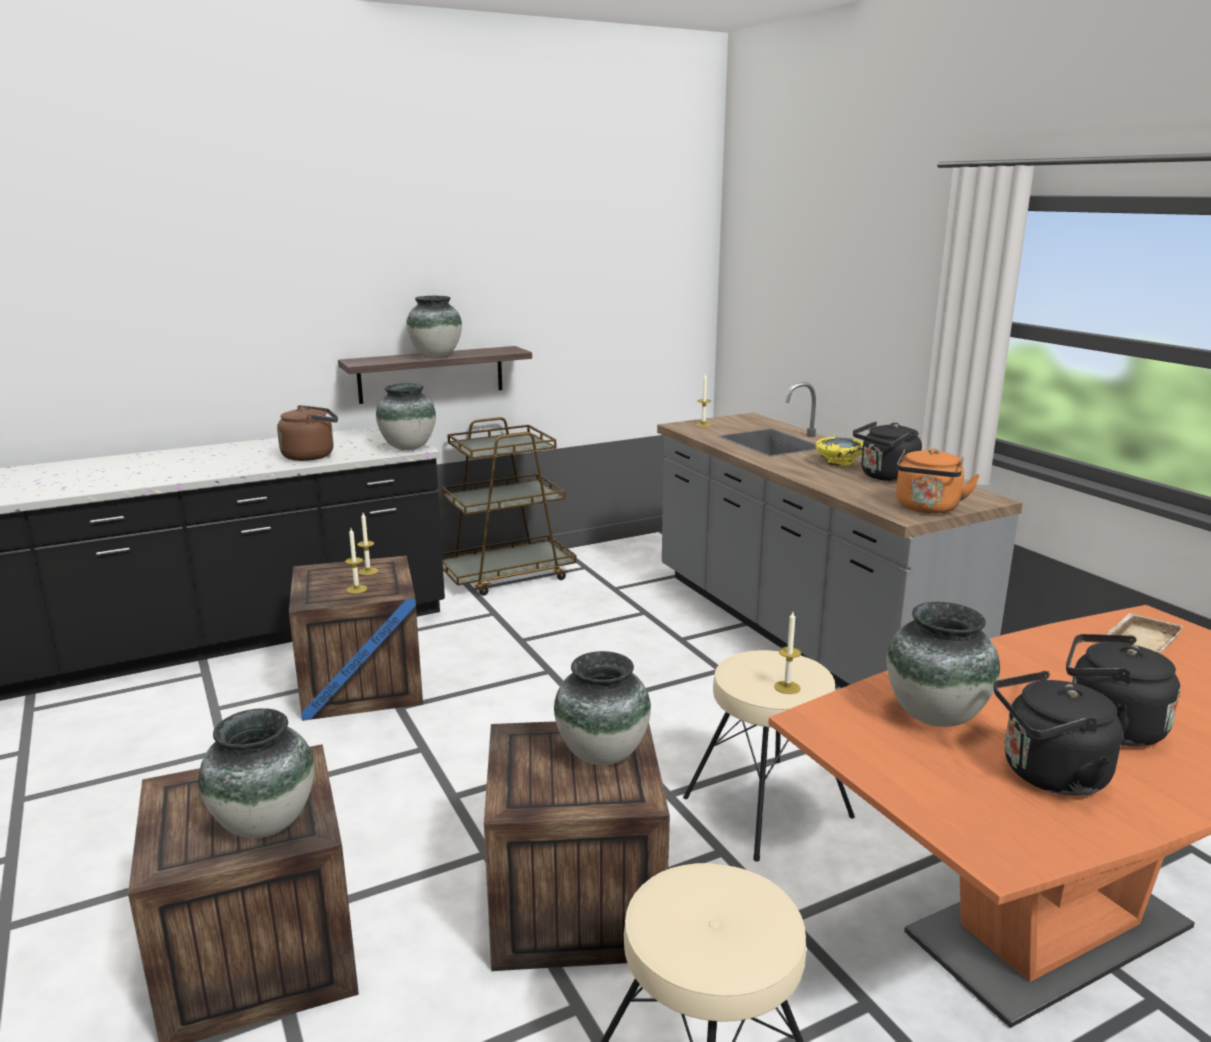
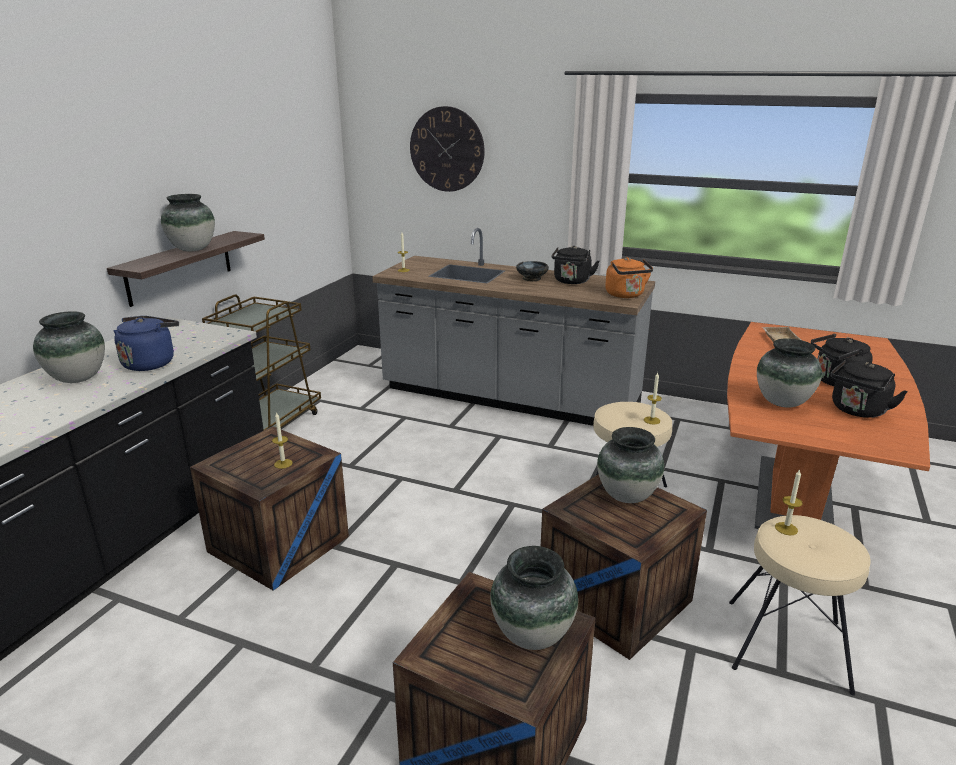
camera: 40 degrees left, 5 degrees up
(311, 455) = (151, 363): brown kettle -> blue kettle
(368, 571) = (265, 448): candle -> candle (786, 528)
(407, 447) = (223, 335): vase -> vase (77, 378)
(813, 274) = (447, 149): none -> wall clock
(838, 463) = (532, 279): yellow bowl -> black bowl

